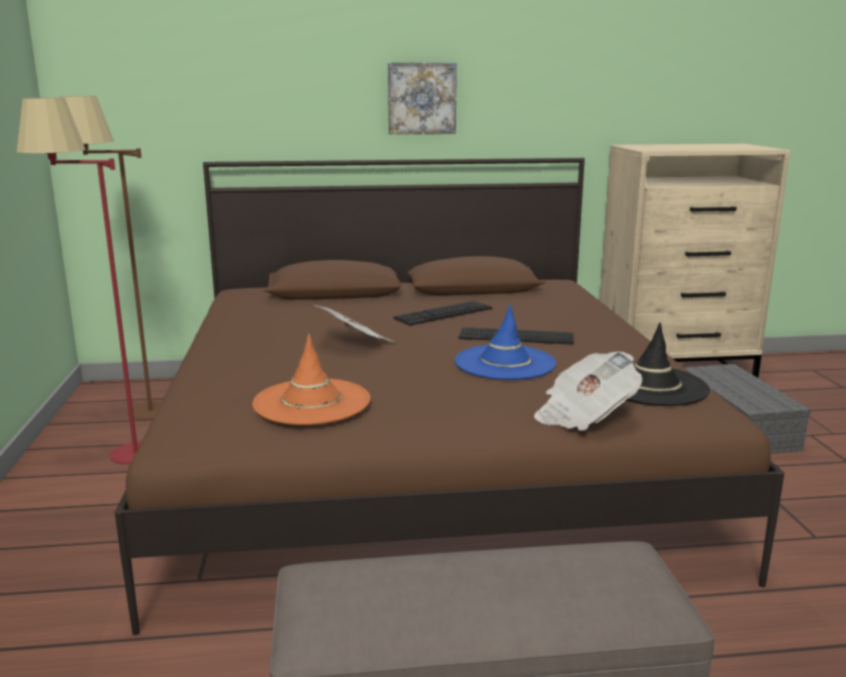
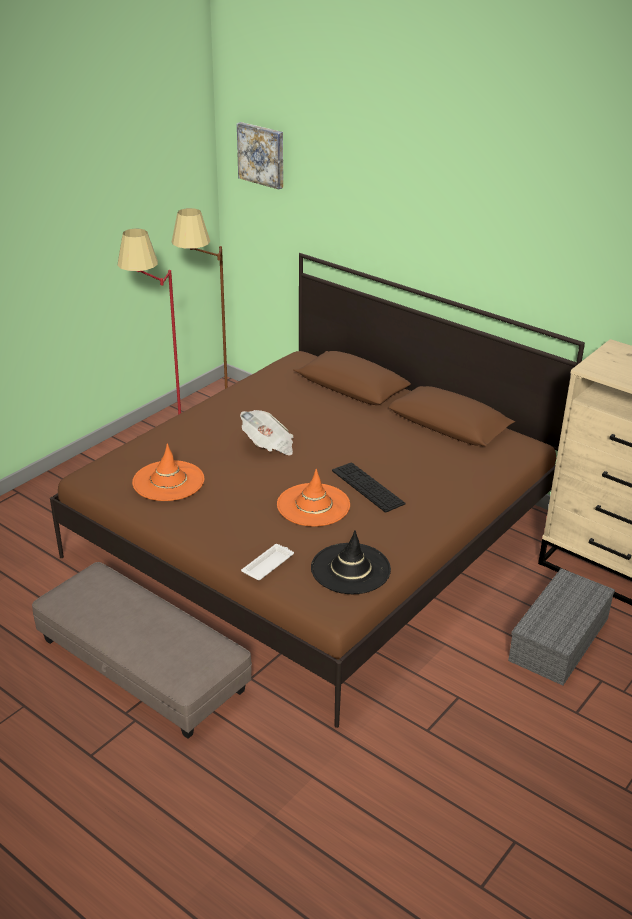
camera: 45 degrees right, 15 degrees up
(421, 98) = (456, 247): picture -> picture (262, 154)
(443, 313) = (372, 441): keyboard -> none
(504, 363) = (313, 505): blue hat -> orange hat
(584, 416) = (268, 565): newspaper -> white tray

